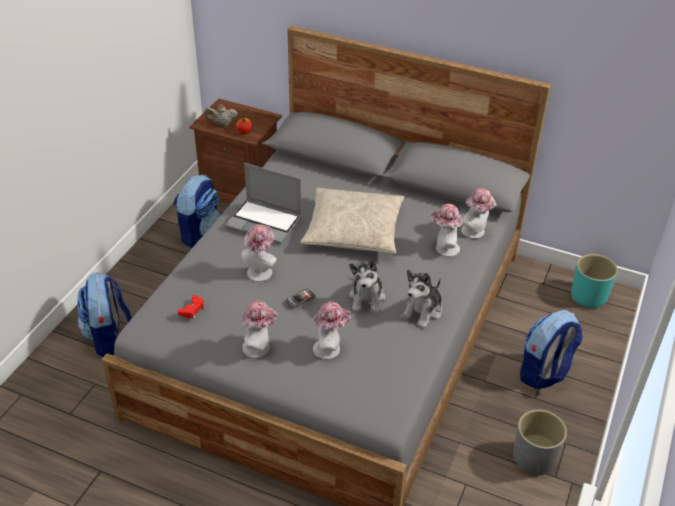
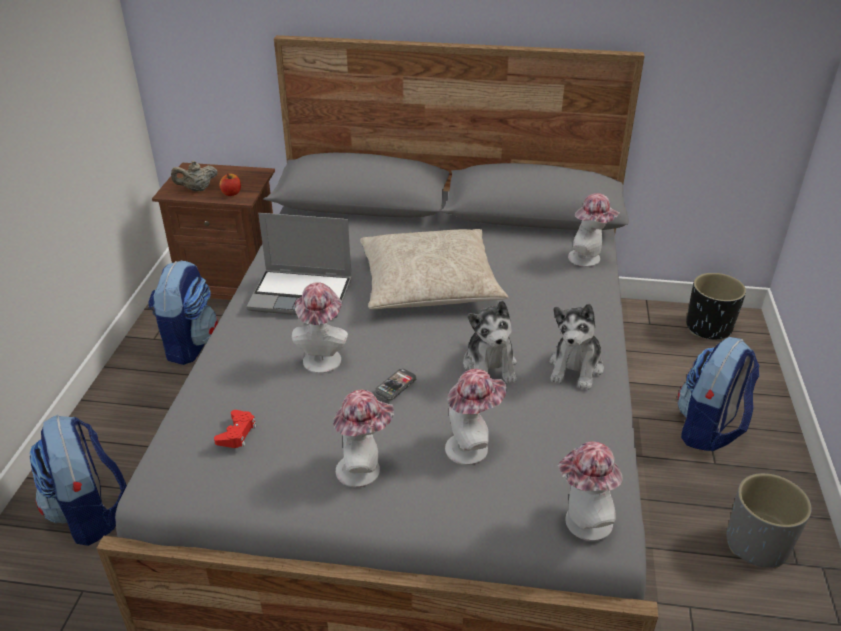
camera: 15 degrees left, 5 degrees down
(444, 248) = (559, 284): hat -> hat (582, 523)
(588, 296) = (708, 327): turquoise planter -> black planter

